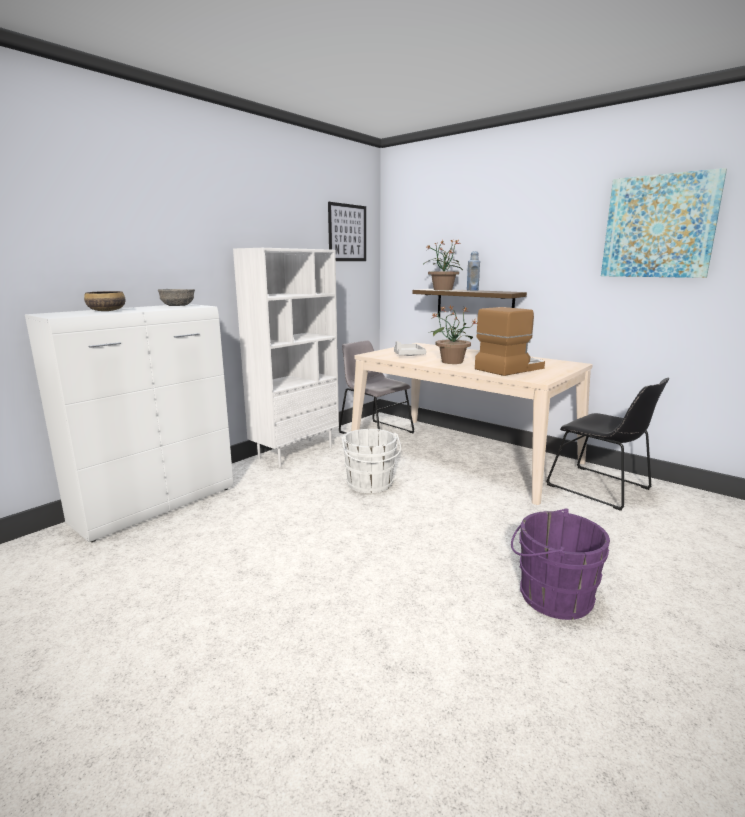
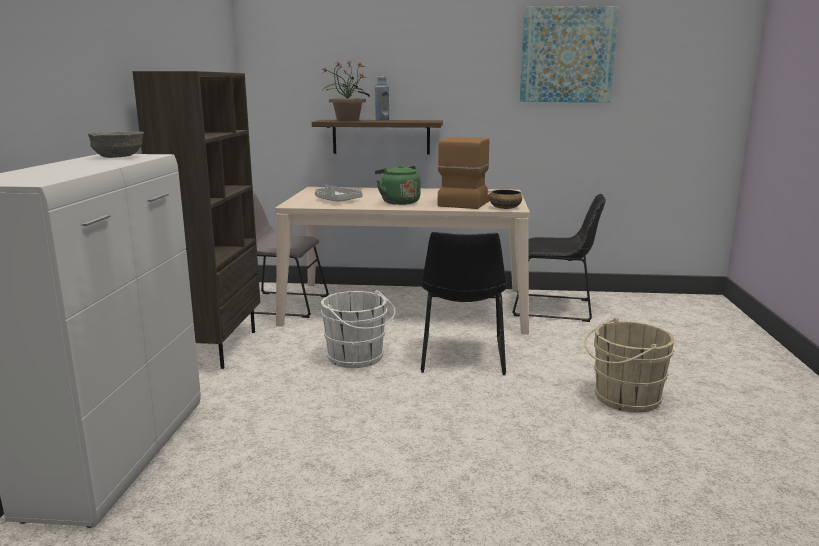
camera: 35 degrees left, 0 degrees up
(107, 311) = (55, 170): bowl -> bowl (505, 208)
(295, 452) = (217, 347): white bookcase -> brown bookcase
(347, 233) = (215, 49): picture -> none
(449, 508) = (462, 357): none -> black chair
(451, 362) = (398, 202): potted plant -> green kettle
(550, 595) = (623, 398): purple bucket -> beige bucket

